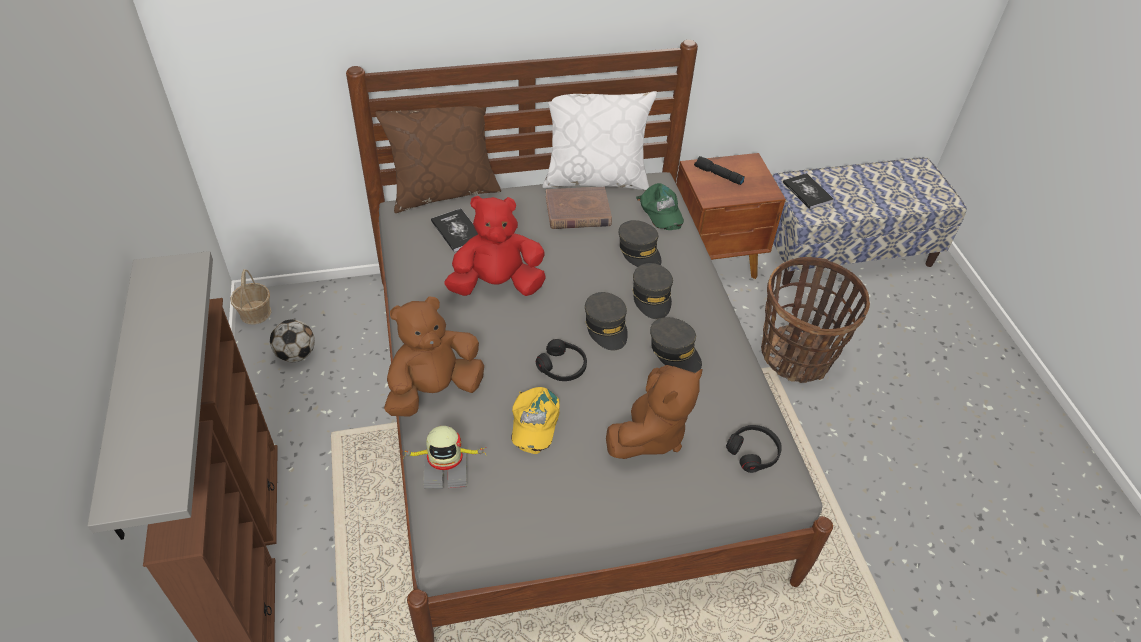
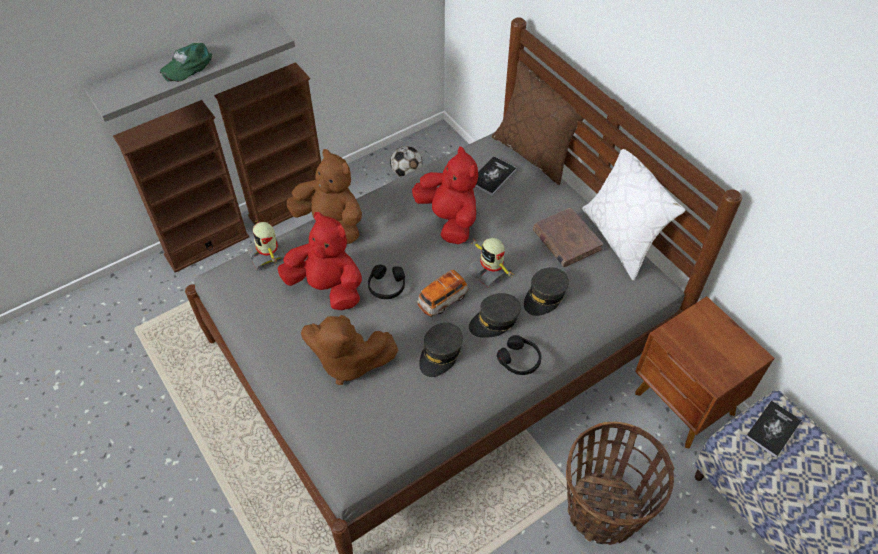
camera: 70 degrees right, 5 degrees up
(255, 313) = (430, 137): basket -> none
(534, 422) = (327, 287): yellow cap -> red plush toy
(587, 278) = (490, 271): none -> toy robot
(606, 327) = (442, 300): grey cap -> toy car
(661, 211) = (609, 297): green cap -> green cap (188, 65)
(717, 175) = (708, 331): black flashlight -> none
(753, 452) = (360, 438): black headphones -> black headphones (519, 360)

